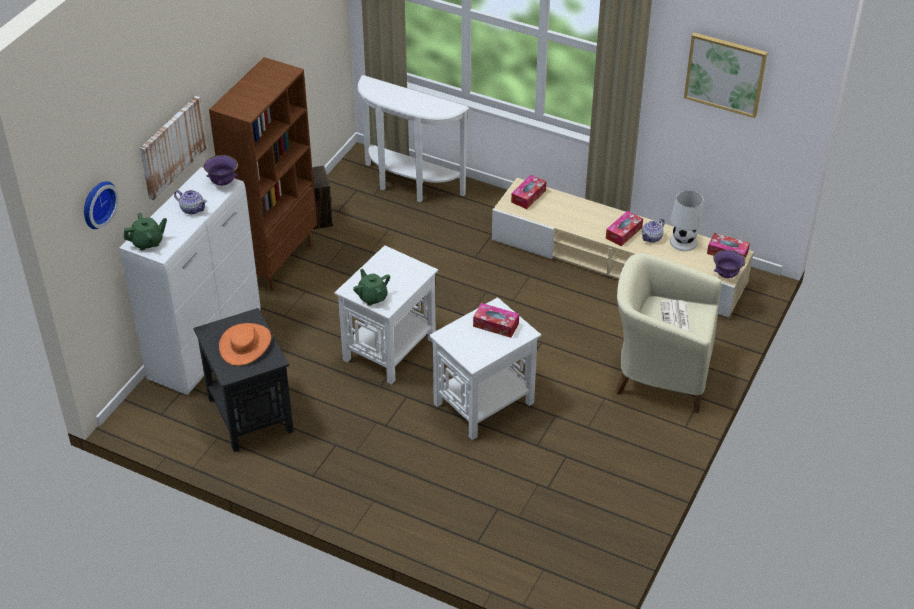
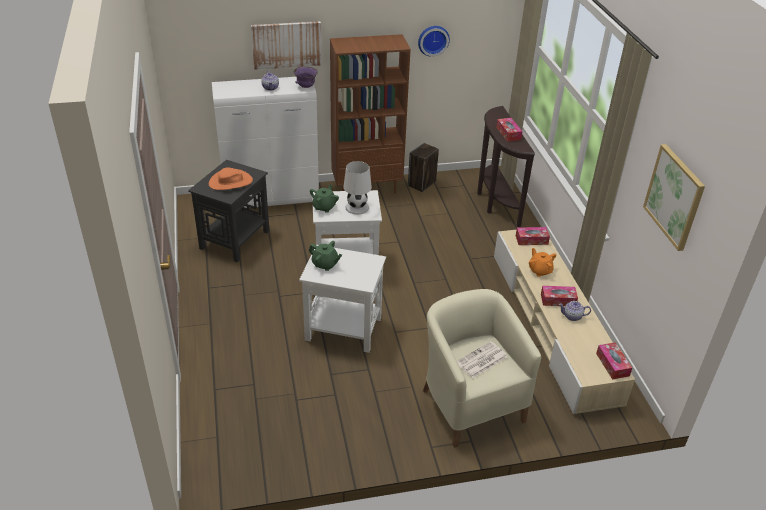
camera: 50 degrees right, 5 degrees down
(97, 203) = (198, 39): wall clock -> wall clock (433, 40)
(148, 242) = (225, 87): green teapot -> green teapot (325, 264)
(409, 186) = (495, 202): white console table -> brown console table
(495, 325) = (357, 268): tissue box -> tissue box (508, 133)
(575, 218) = (540, 270): none -> orange teapot
(683, 241) = (591, 334): white table lamp -> white table lamp (357, 207)
(726, 275) = (587, 376): purple bowl -> none

